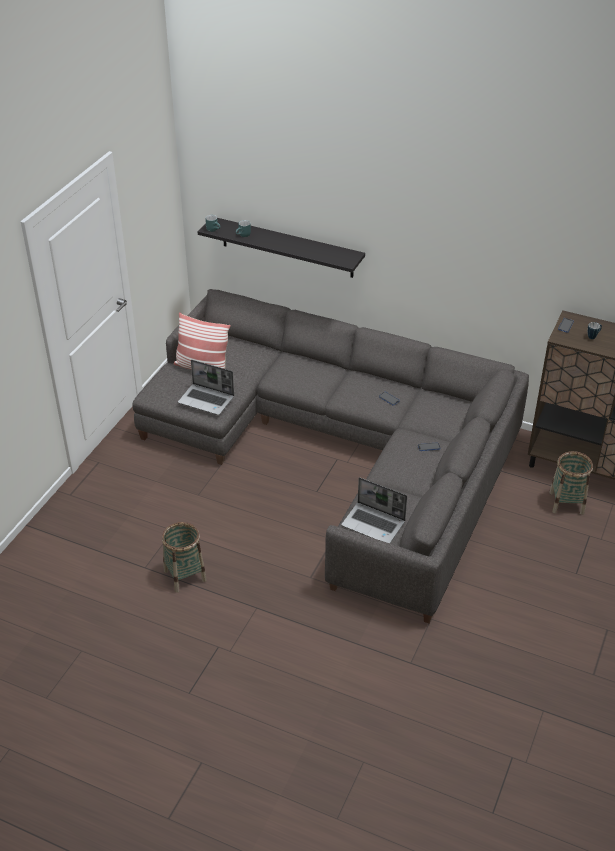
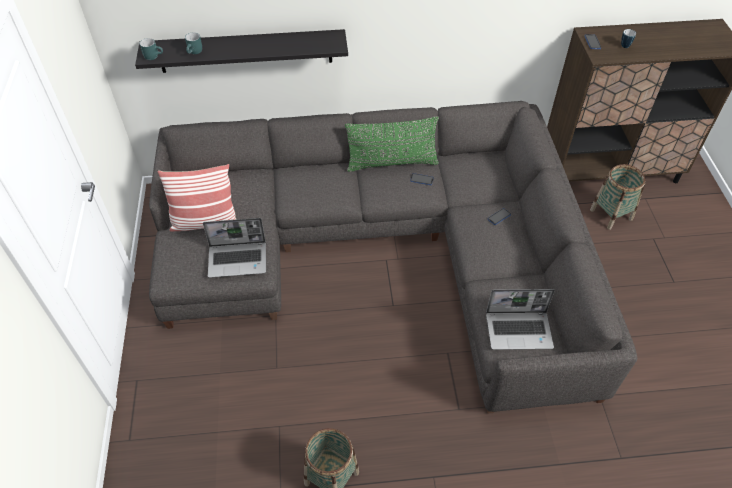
camera: 30 degrees left, 10 degrees up
(376, 379) = (392, 163): none -> green pillow

